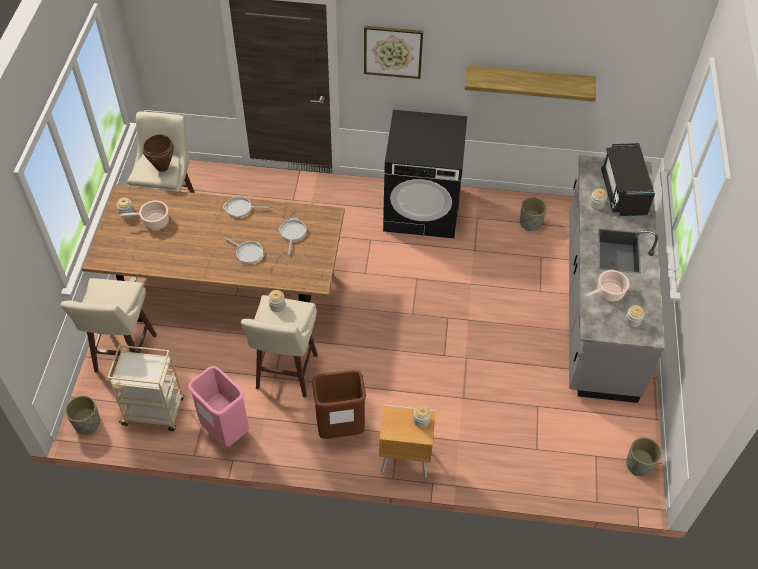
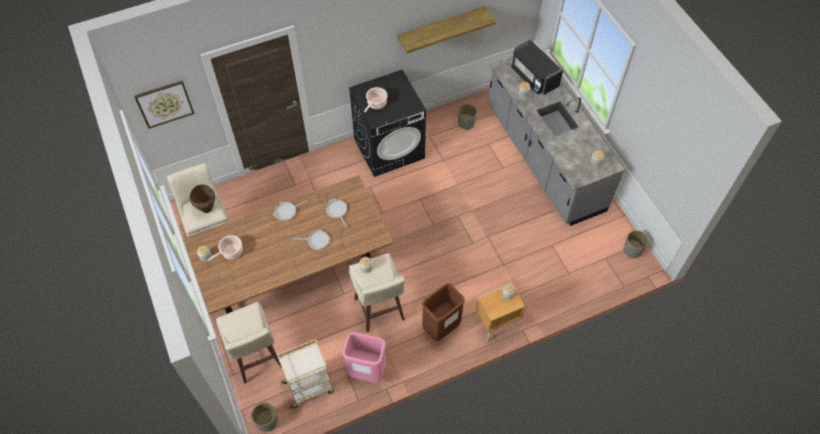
camera: 30 degrees left, 5 degrees up
(393, 51) = (342, 47): picture -> picture (164, 104)
(608, 292) = (570, 150): cooking pot -> cooking pot (376, 104)

